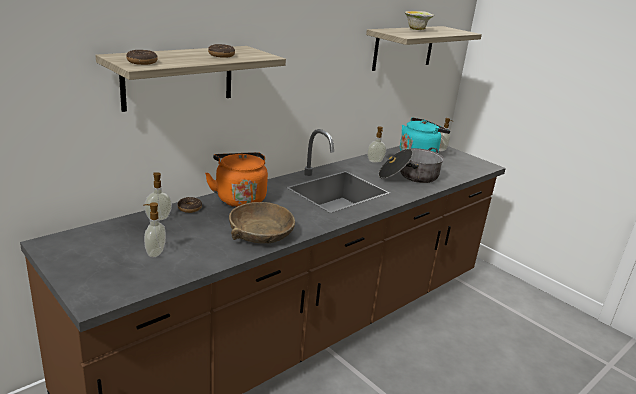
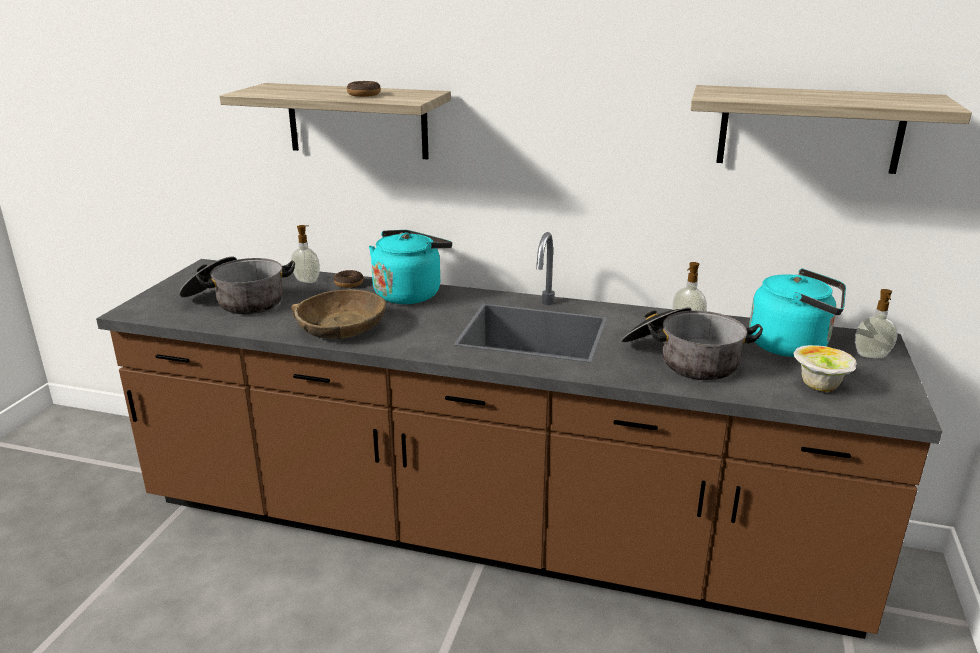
camera: 60 degrees right, 0 degrees up
(142, 62) = (263, 91): donut -> none
(154, 253) = (237, 302): soap dispenser -> cooking pot
(239, 198) = (410, 293): orange kettle -> turquoise kettle
(417, 29) = (813, 93): bowl -> bowl (819, 387)

